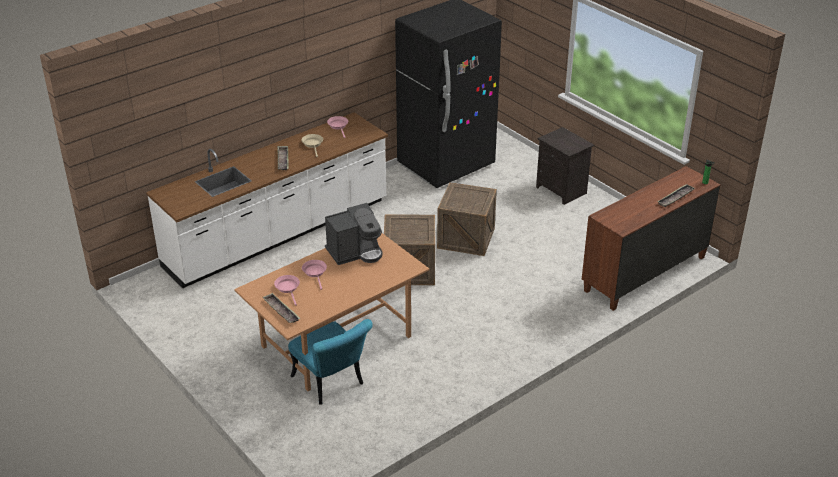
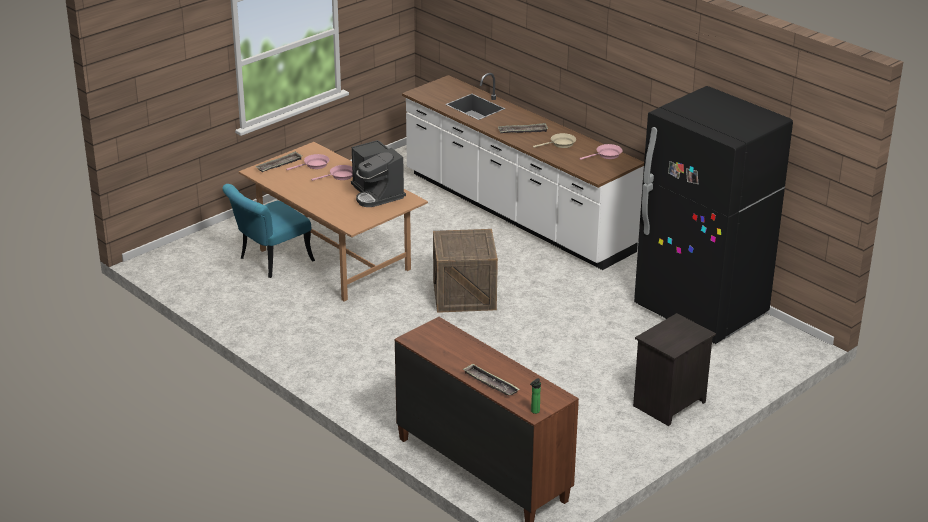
camera: 85 degrees right, 5 degrees down
(466, 238) = (535, 330): crate -> none

